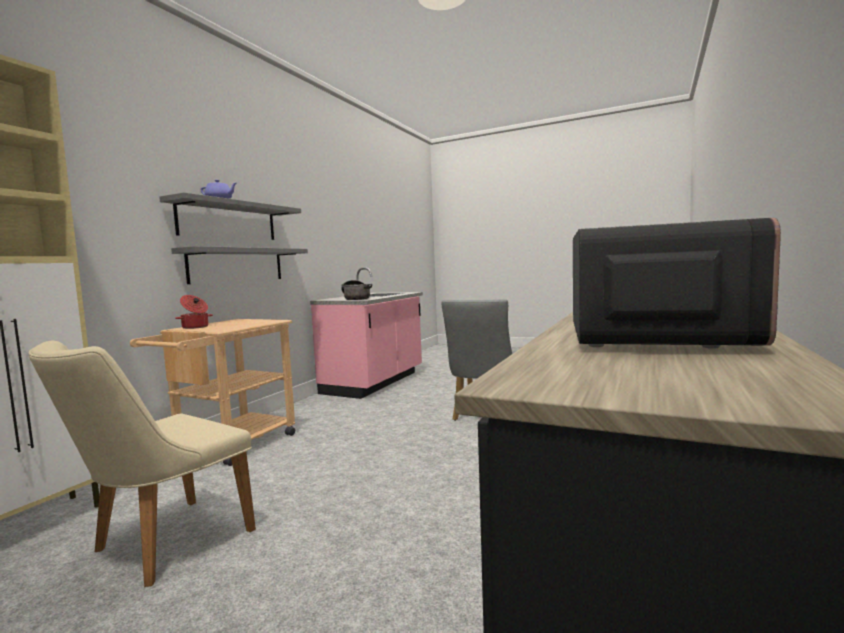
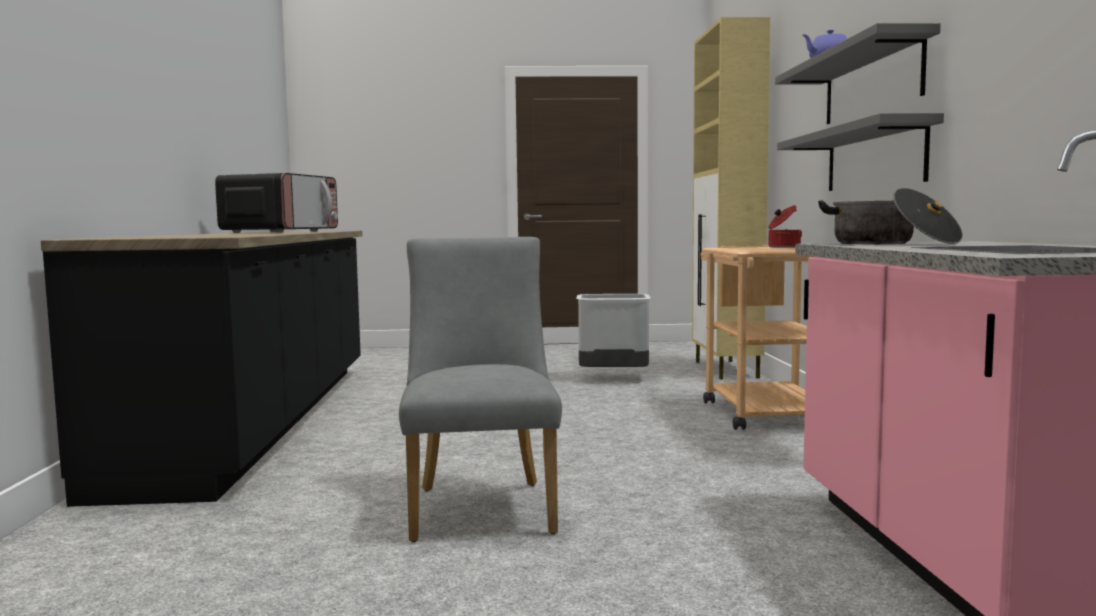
camera: 150 degrees right, 0 degrees up
(160, 546) = (614, 378): beige chair -> grey trash can
(651, 336) = (281, 232): microwave -> microwave turned 150 degrees counterclockwise

